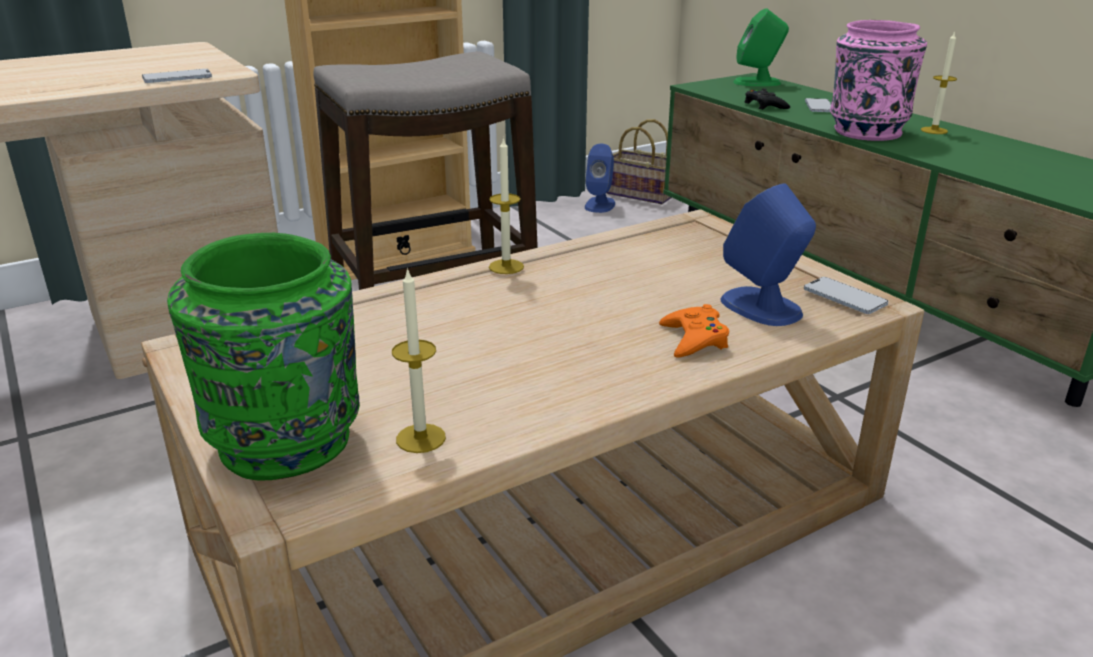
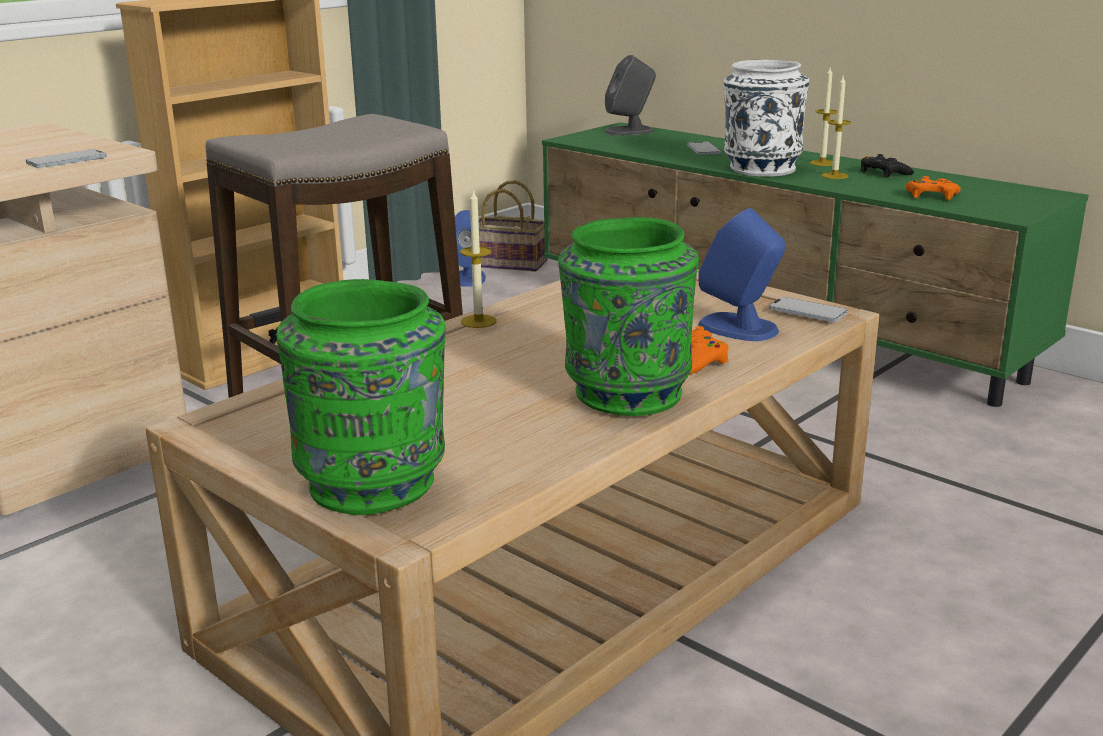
camera: 15 degrees left, 5 degrees down
(420, 438) = (496, 464): candle -> candle (834, 176)
(598, 374) = (626, 395): none -> green vase
(757, 82) = (629, 131): green speaker -> grey speaker
(764, 105) = (650, 152): black game controller -> black game controller (883, 173)
(865, 132) = (760, 169): pink vase -> white vase
(1037, 178) = (931, 196): none -> orange game controller

